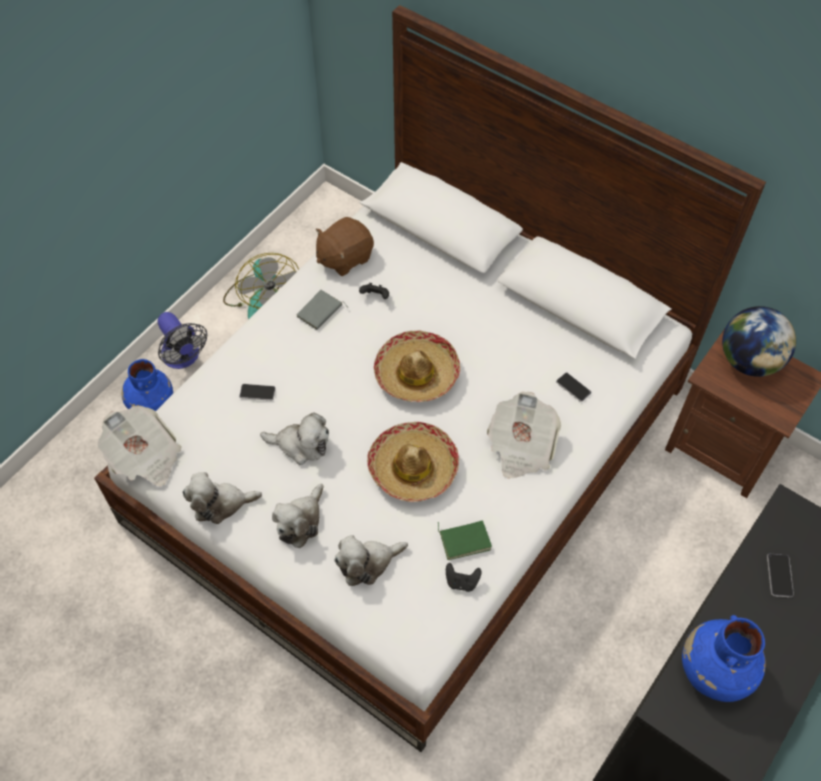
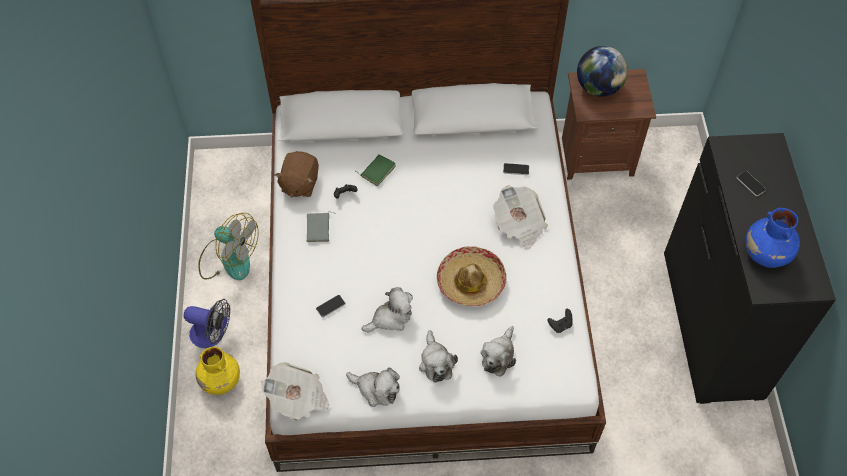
camera: 40 degrees left, 0 degrees up
(151, 404) = (220, 381): blue vase -> yellow vase
(220, 503) = (376, 389): plush toy -> plush toy turned 105 degrees counterclockwise
(416, 373) = (418, 224): hat -> none
(465, 539) = (539, 300): green book -> green book (377, 170)

